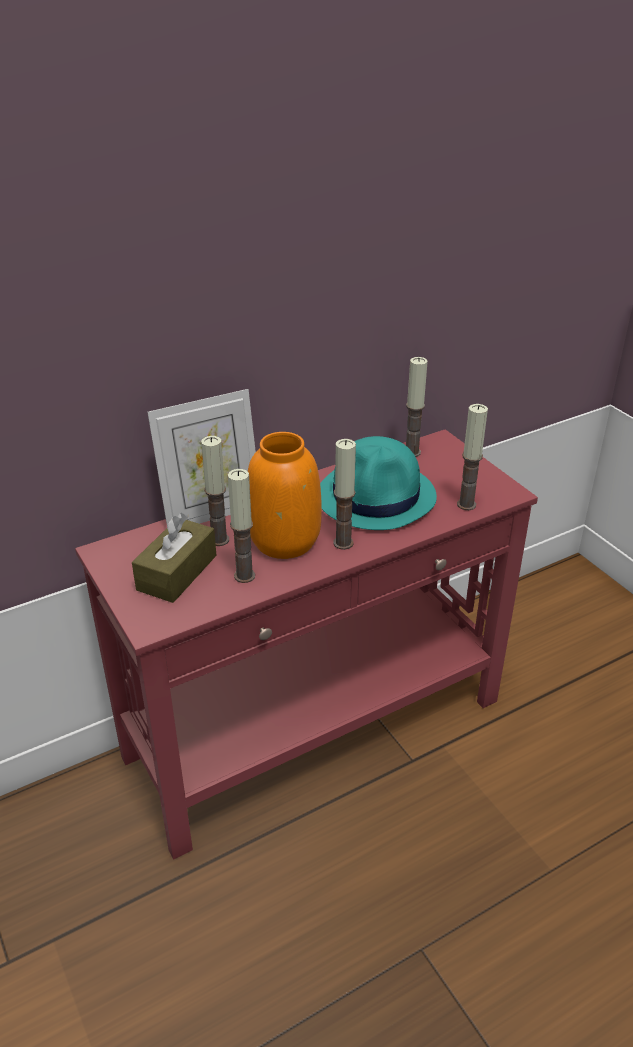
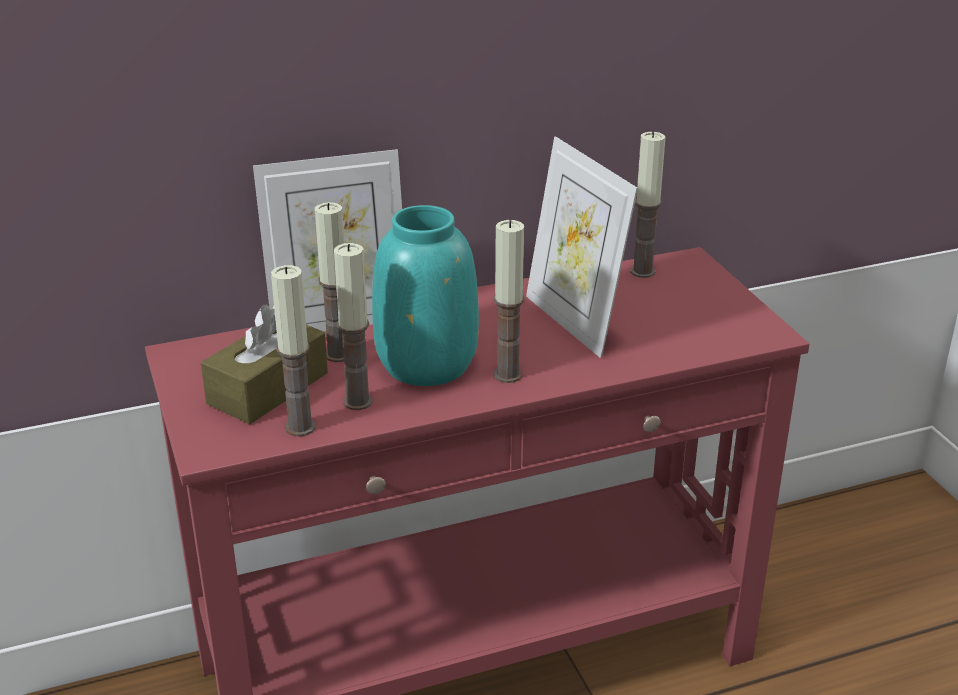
camera: 10 degrees right, 5 degrees down
(283, 542) = (425, 365): orange vase -> turquoise vase
(377, 497) = (574, 322): turquoise hat -> picture frame
(466, 504) = (700, 343): candle -> candle (300, 427)

